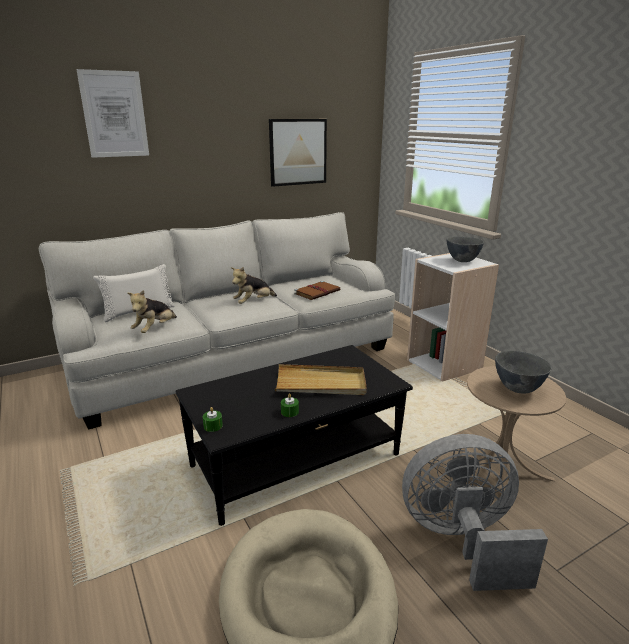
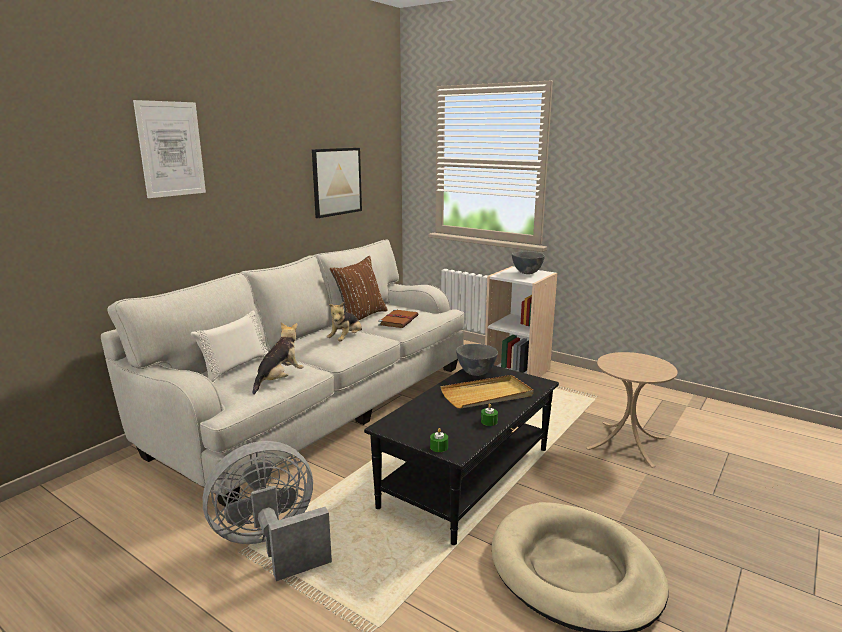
camera: 25 degrees left, 5 degrees down
(155, 329) = (279, 380): plush toy -> plush toy turned 150 degrees counterclockwise
(289, 284) = (360, 317): none -> brown pillow
(462, 540) = (641, 496): grey fan -> grey fan (271, 544)
(518, 389) = (640, 366): grey bowl -> grey bowl (476, 373)

